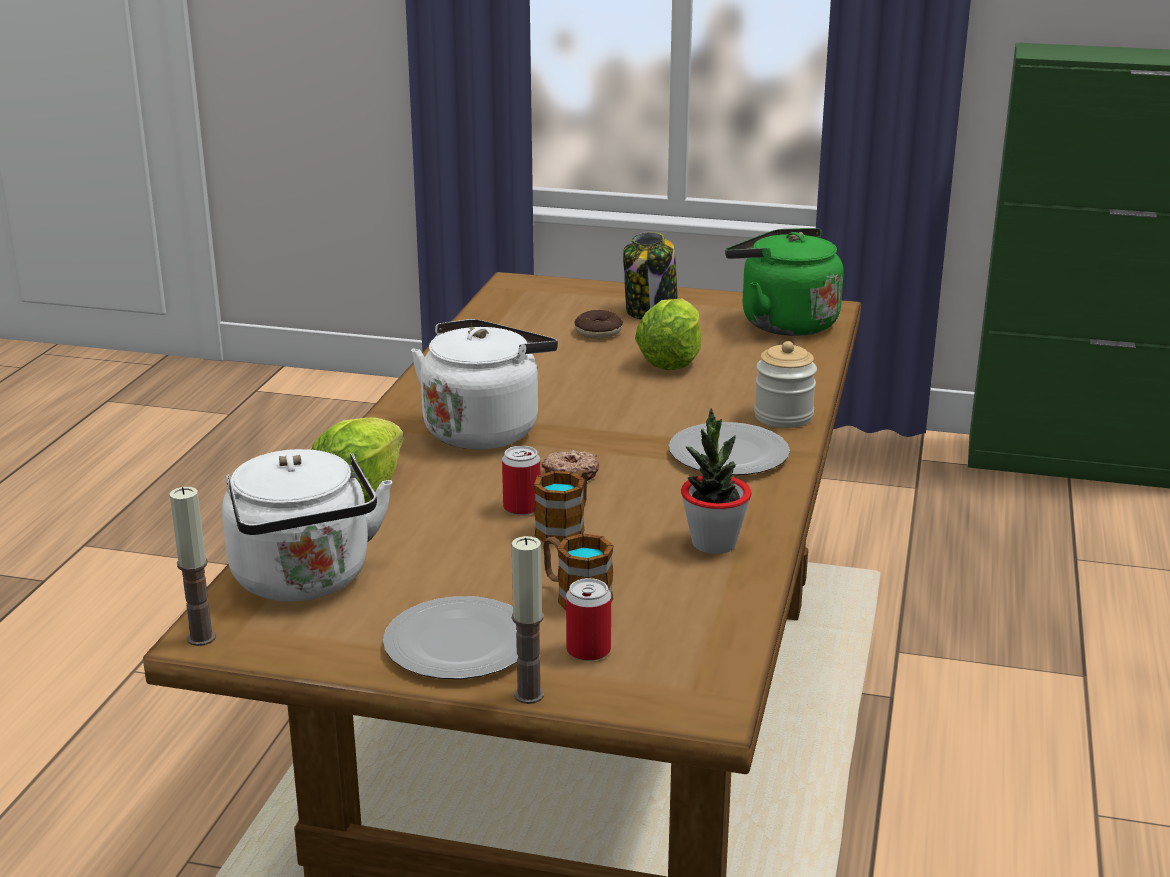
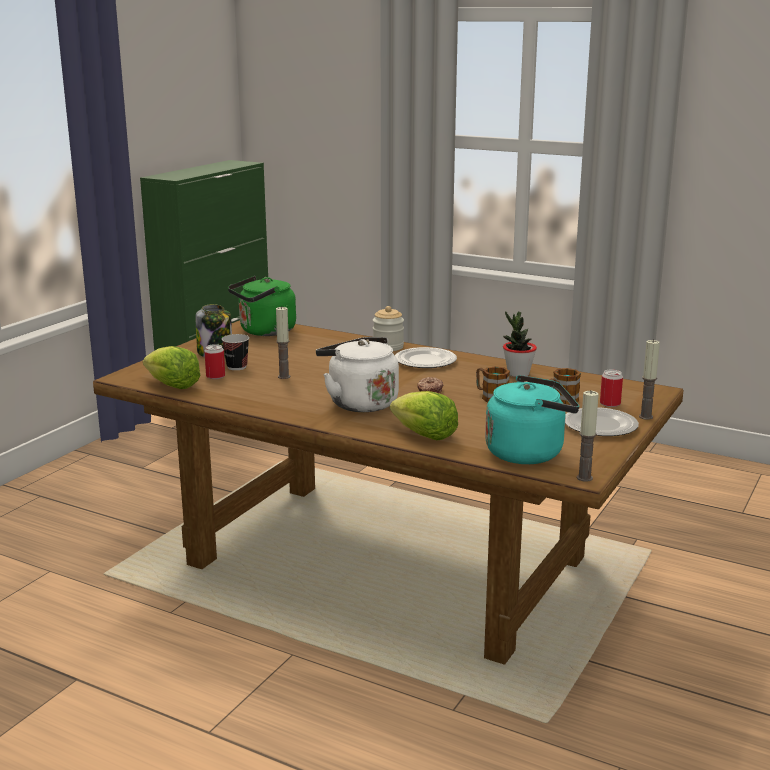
camera: 75 degrees left, 5 degrees down
(305, 581) = (529, 452): white kettle -> turquoise kettle
(522, 508) = (464, 403): can -> can (215, 376)
(574, 366) = (284, 377): none -> candle
(598, 332) = (237, 367): donut -> cup
(672, 360) = (295, 357): lettuce -> lettuce (172, 386)

